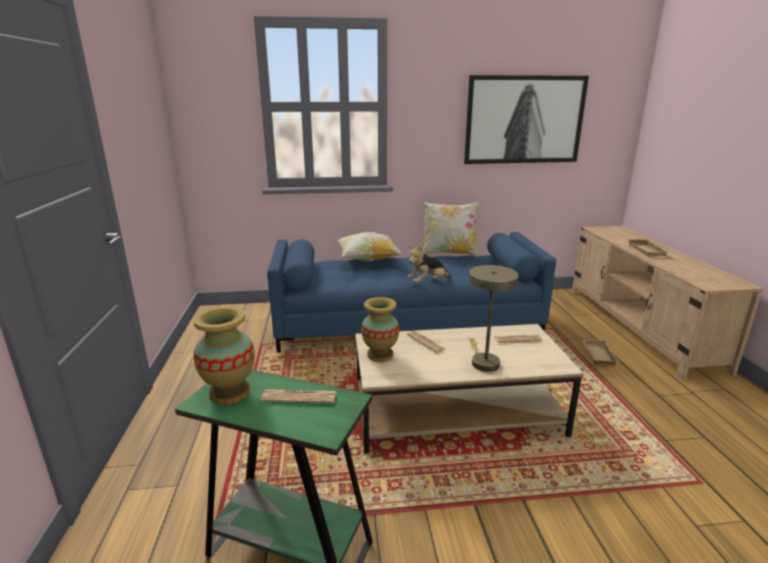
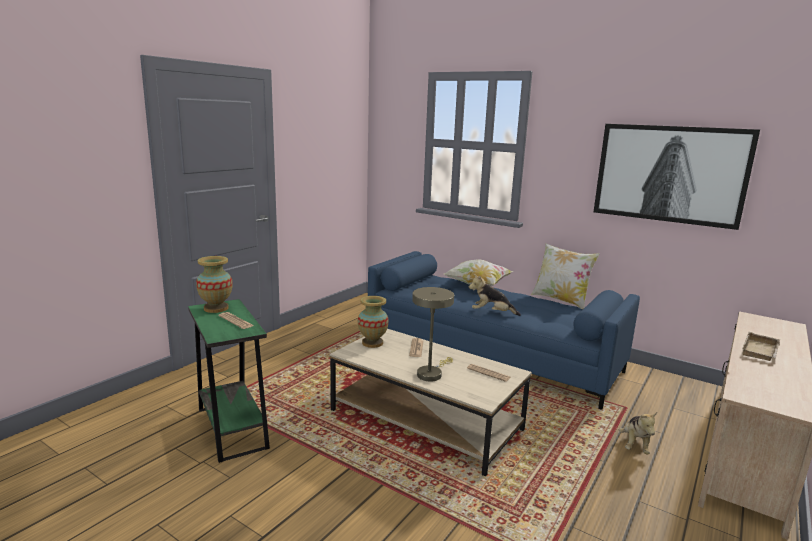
camera: 40 degrees right, 5 degrees down
(597, 354) = (635, 445): beige tray -> plush toy

